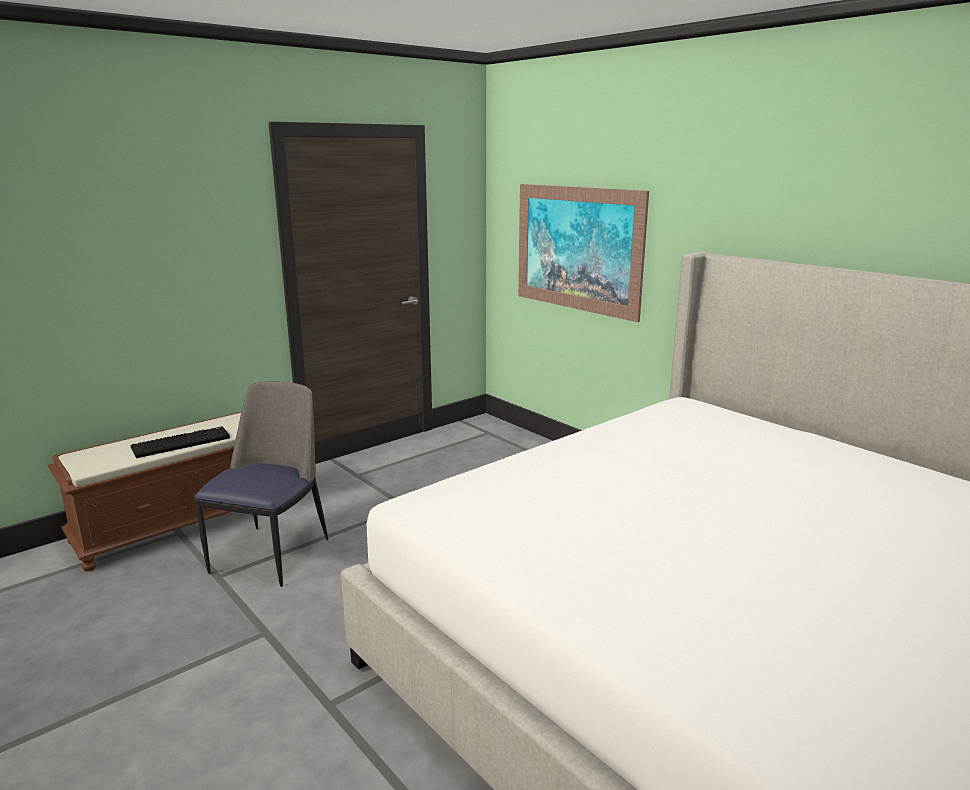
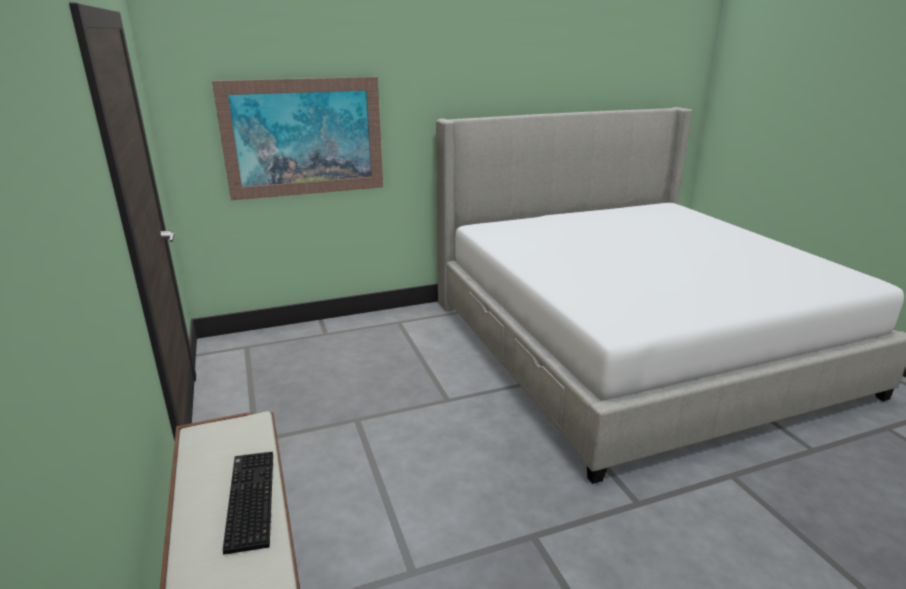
camera: 70 degrees left, 5 degrees up
(272, 553) = (388, 523): chair -> none

